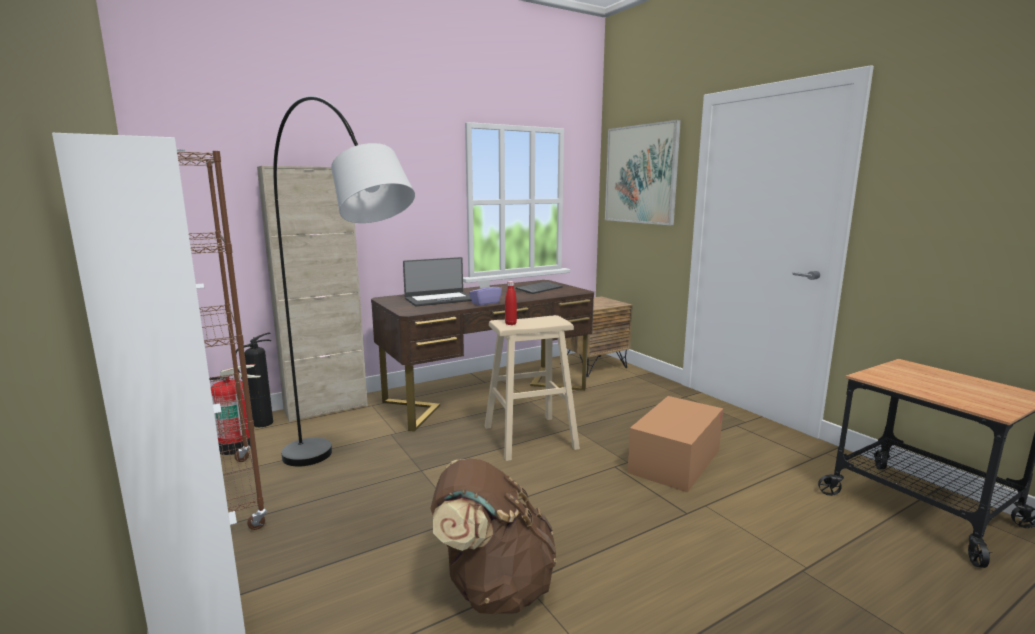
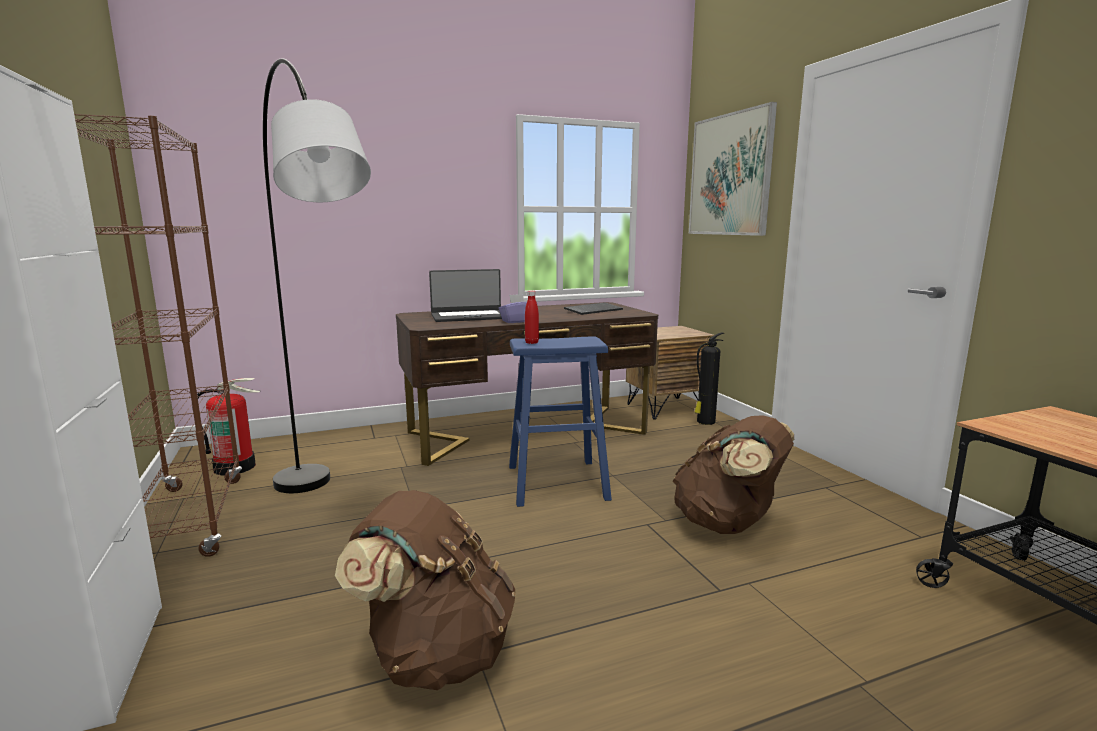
camera: 10 degrees right, 0 degrees up
(261, 424) = (272, 446): fire extinguisher -> fire extinguisher (705, 422)
(326, 408) = (346, 435): beige cabinet -> none
(529, 437) = (556, 482): beige stool -> blue stool
(675, 461) = (728, 524): cardboard box -> brown backpack

